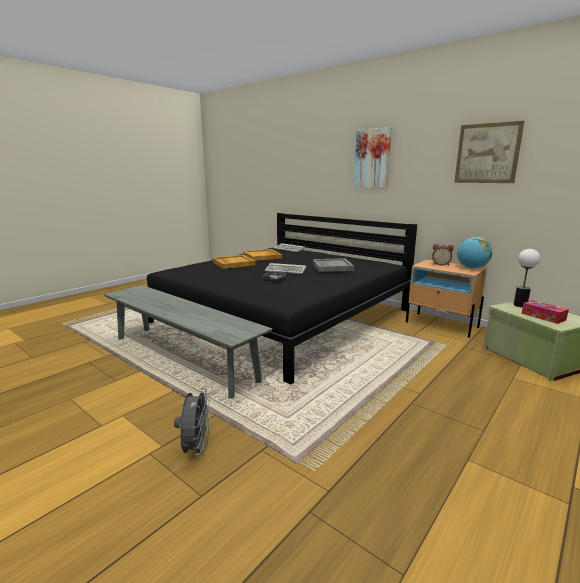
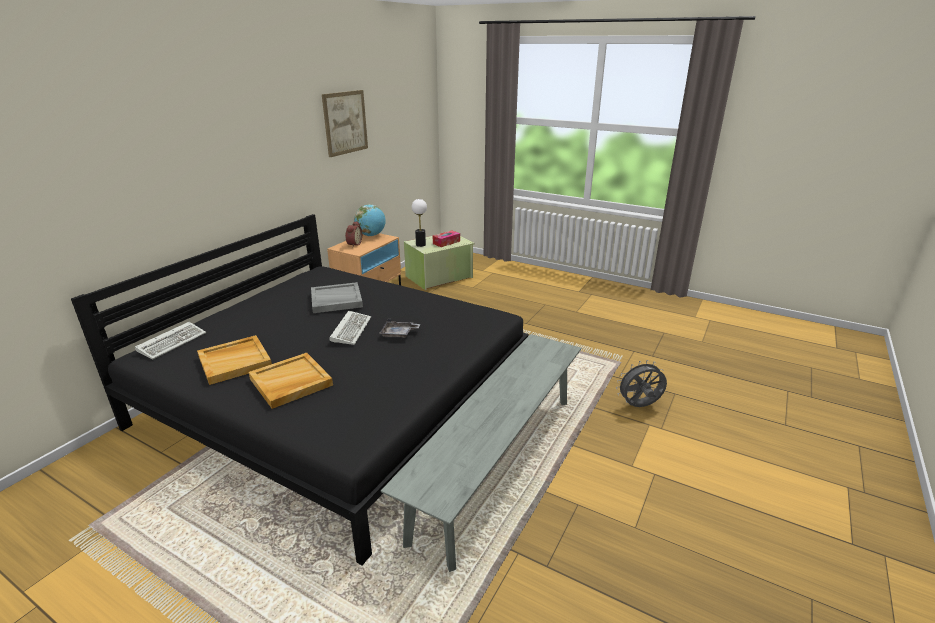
camera: 100 degrees left, 10 degrees up
(372, 159) = (237, 145): picture -> none

